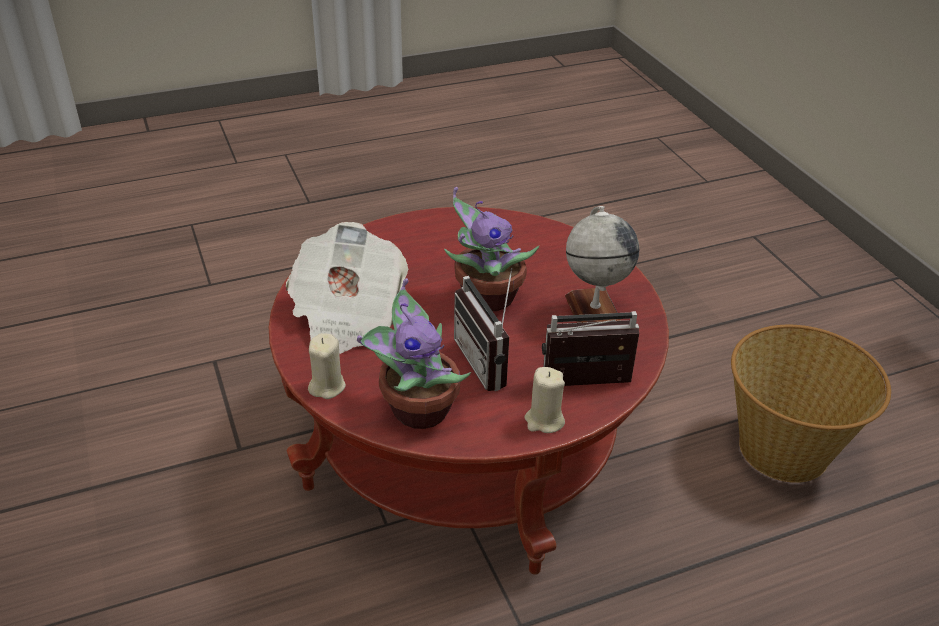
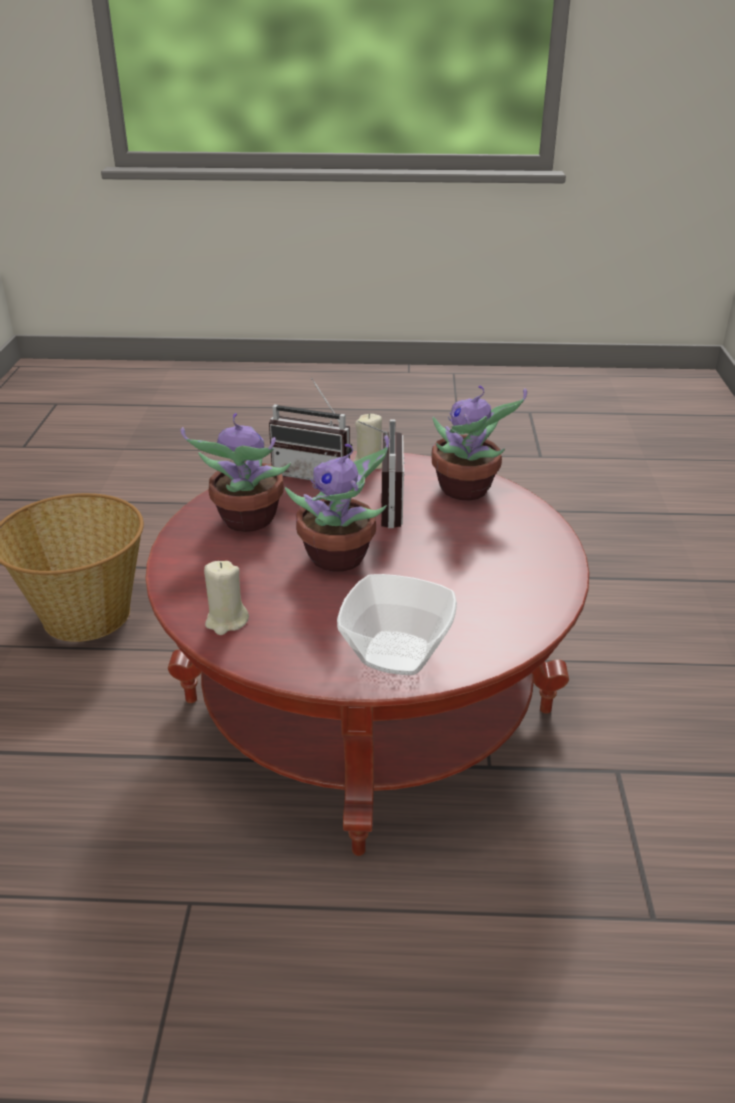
camera: 155 degrees left, 5 degrees down
(327, 386) = (539, 521): beige candle -> beige candle (226, 621)
(347, 317) = (498, 574): newspaper -> none
(395, 241) = (398, 653): none -> bowl
(594, 312) = (247, 521): globe -> potted plant

